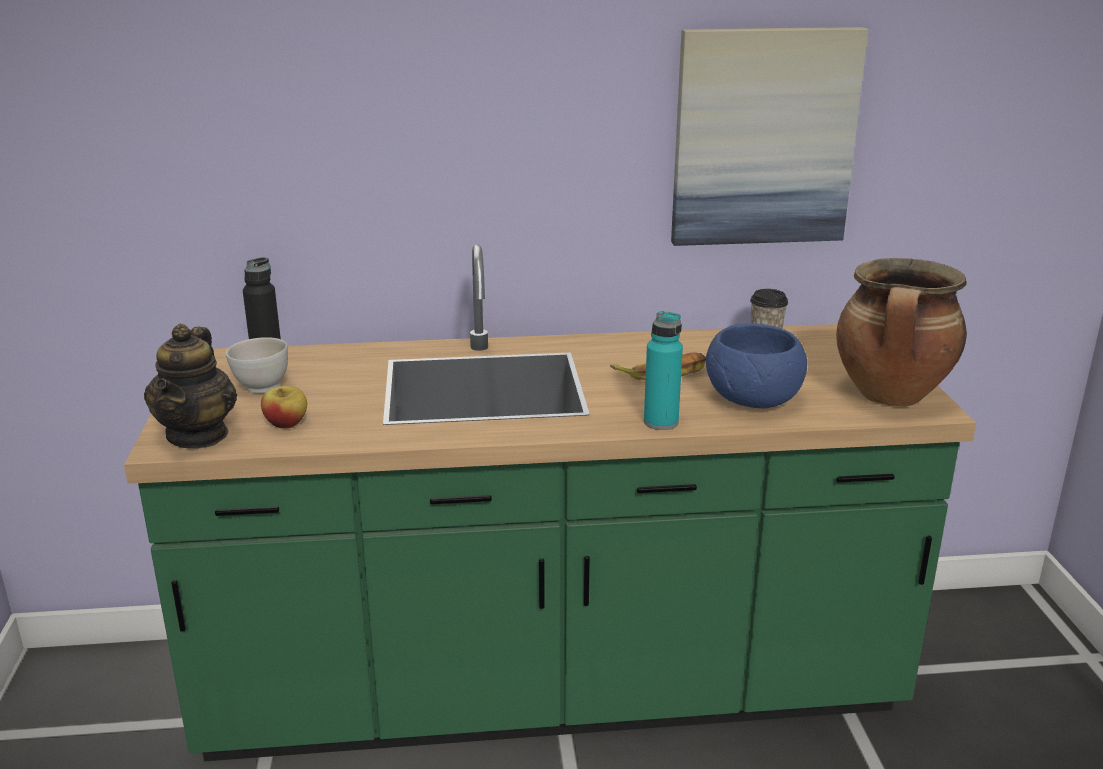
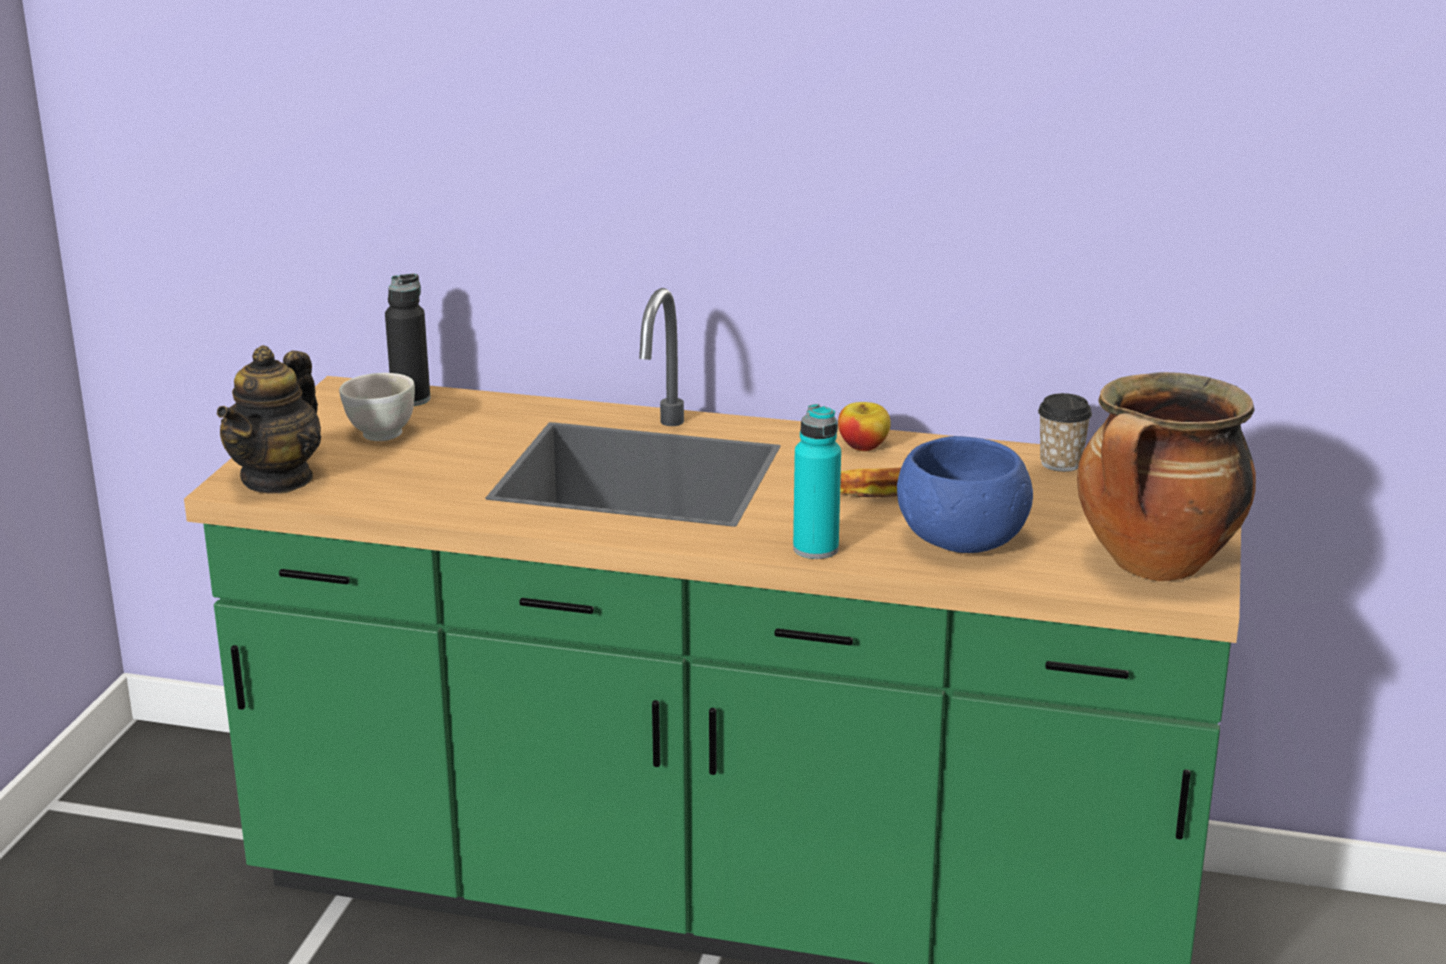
camera: 20 degrees right, 0 degrees up
(286, 423) = (379, 480): apple -> apple (863, 446)
(763, 137) = (1078, 182): picture -> none

